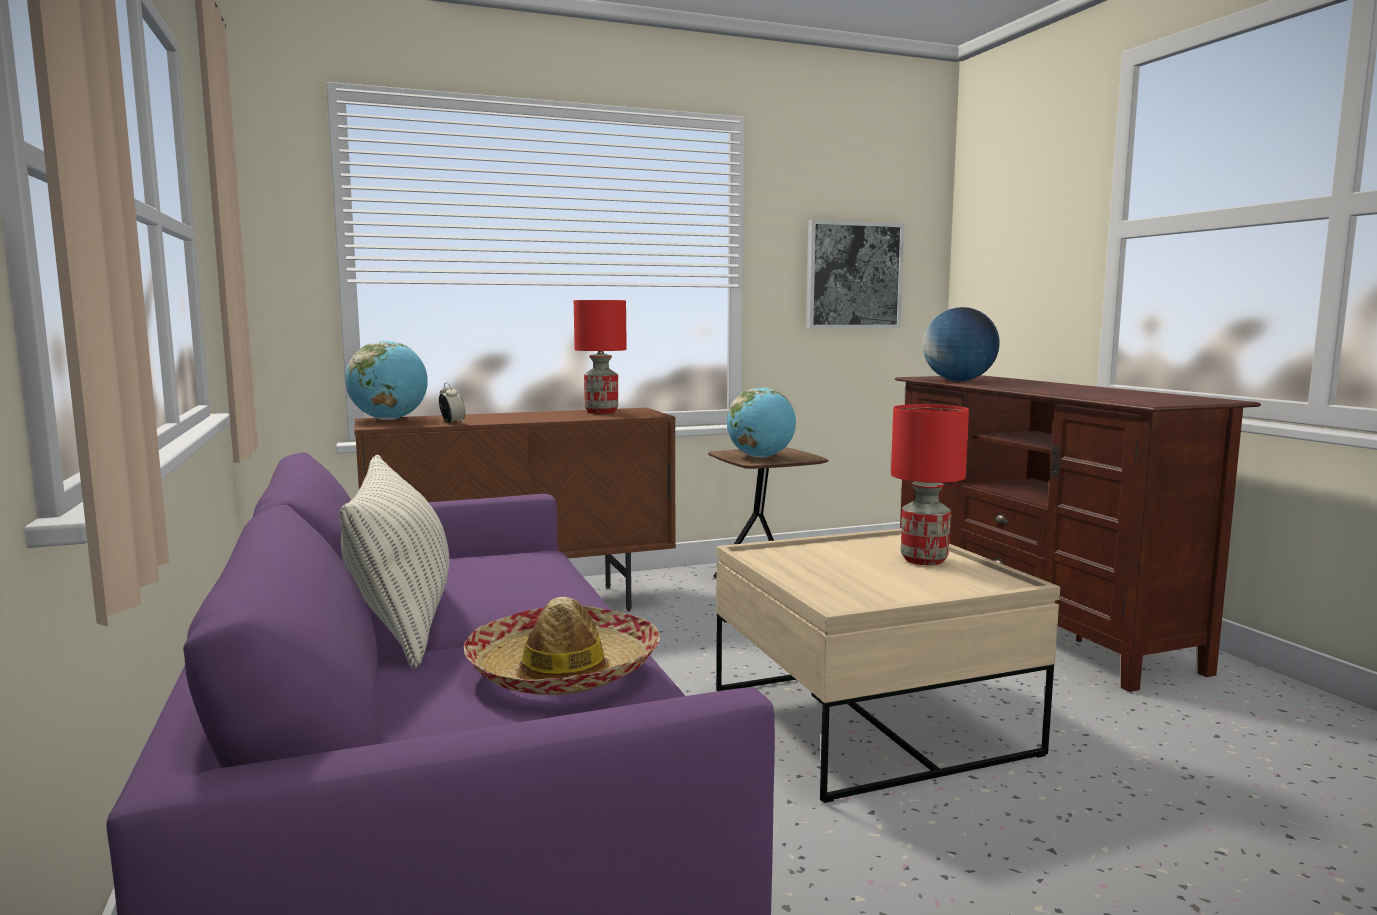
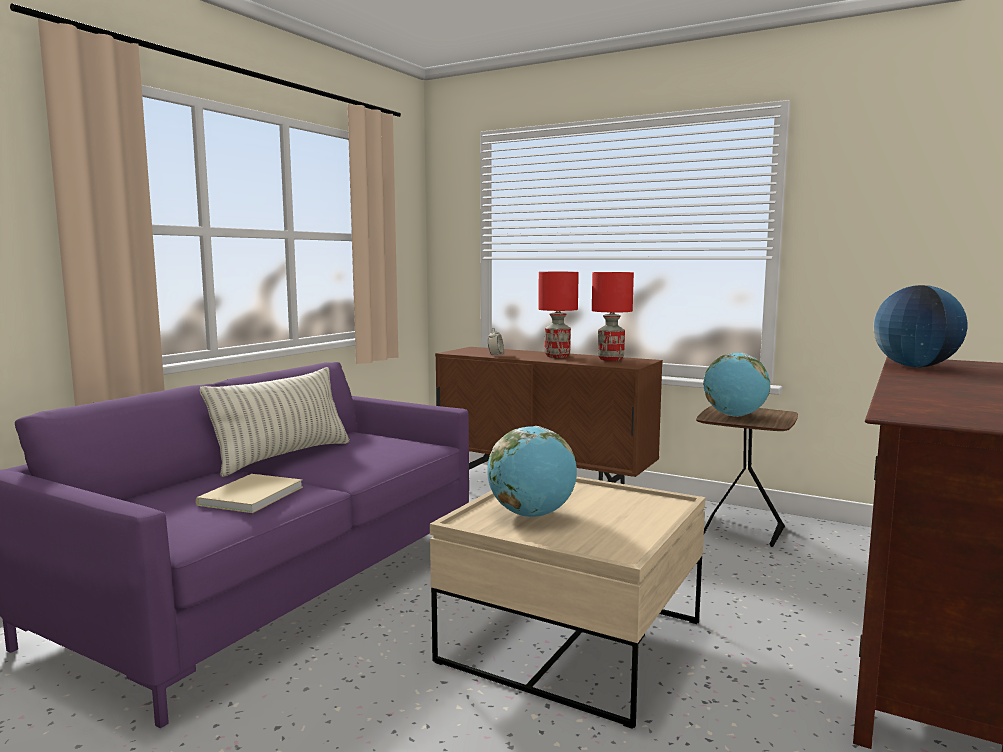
camera: 50 degrees right, 0 degrees up
(389, 419) = (477, 349): globe -> globe (532, 515)
(563, 670) = (247, 496): hat -> beige book
(853, 275) = (917, 245): picture -> none
(924, 560) = (629, 520): red table lamp -> red table lamp (557, 356)

